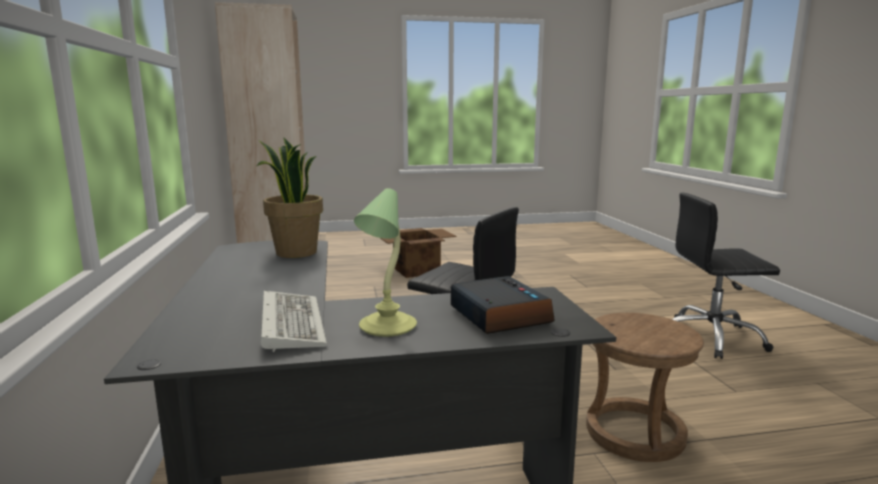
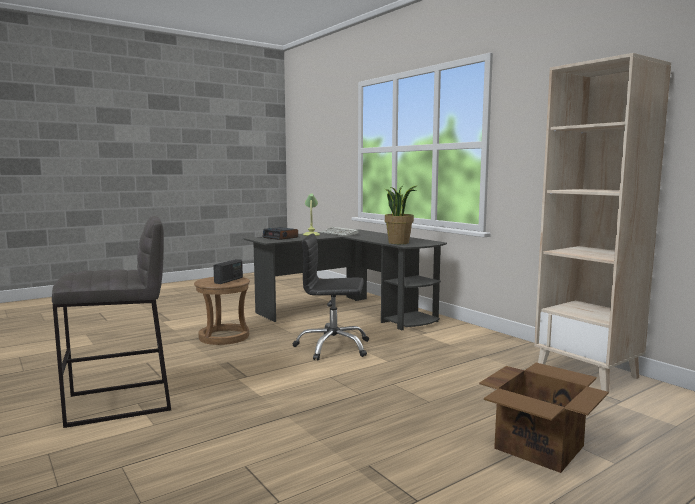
camera: 155 degrees right, 5 degrees down
(630, 329) = (229, 280): none -> radio
(711, 338) = (120, 403): black office chair -> grey stool

